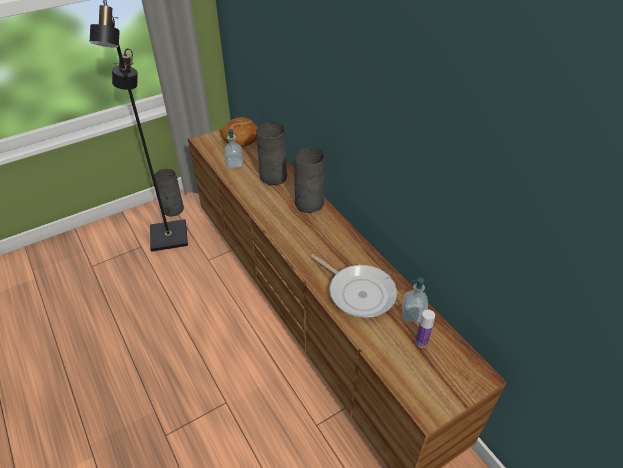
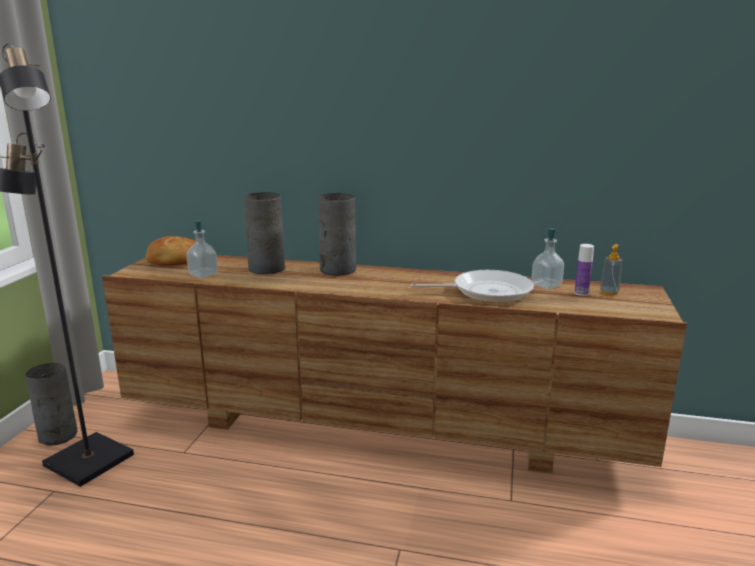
camera: 45 degrees left, 25 degrees down
(443, 357) = (609, 292): none -> soap dispenser

